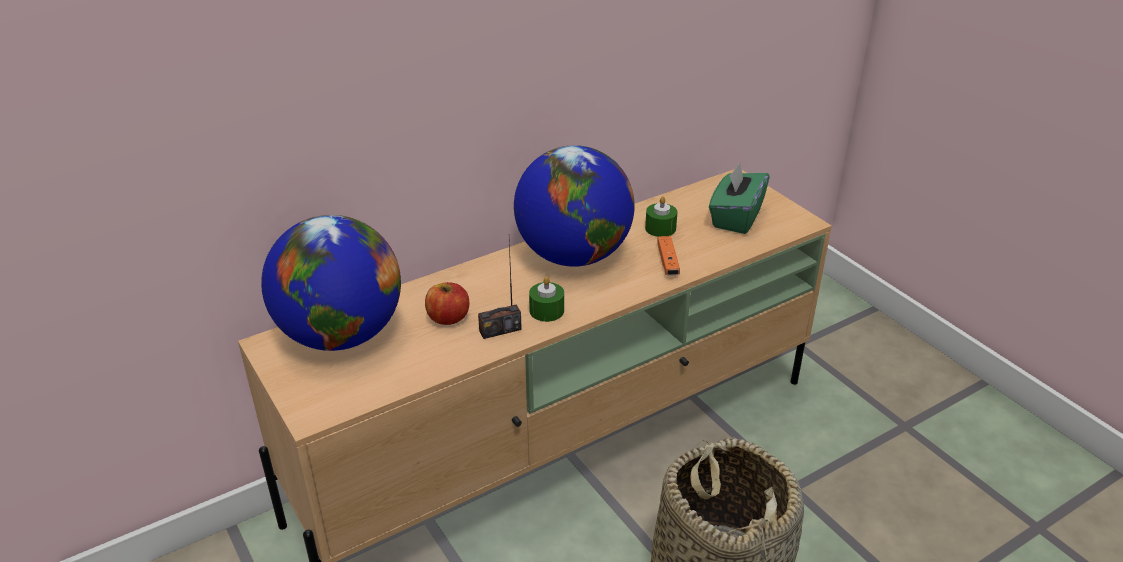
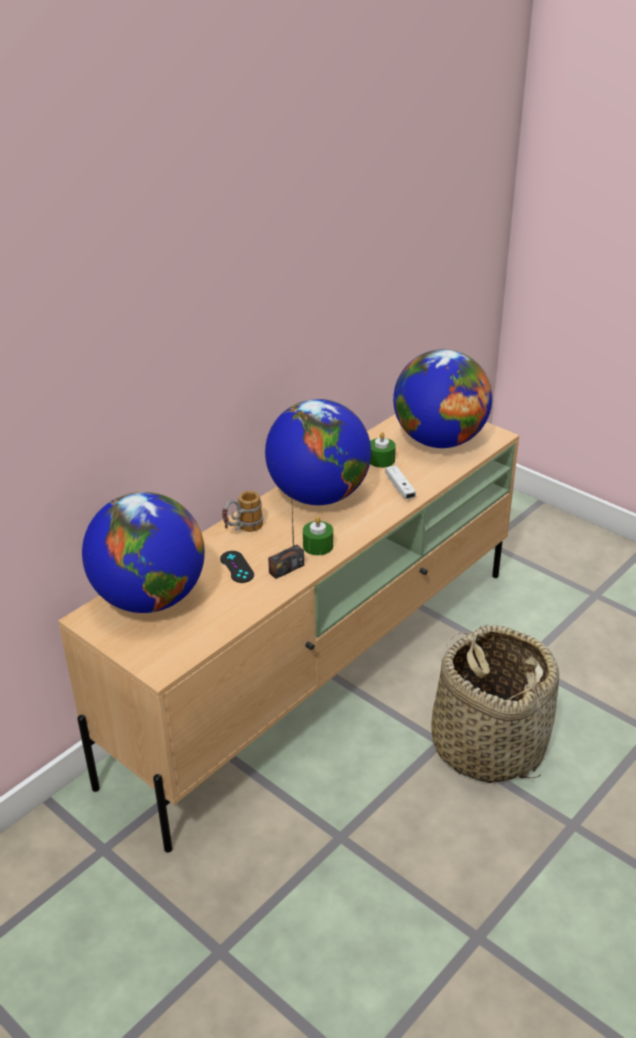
camera: 15 degrees left, 0 degrees up
(448, 318) = (237, 567): apple -> black game controller
(474, 279) = (242, 530): none -> mug
(667, 262) = (400, 488): orange game controller -> white game controller
(735, 217) = (439, 440): green tissue box -> globe

